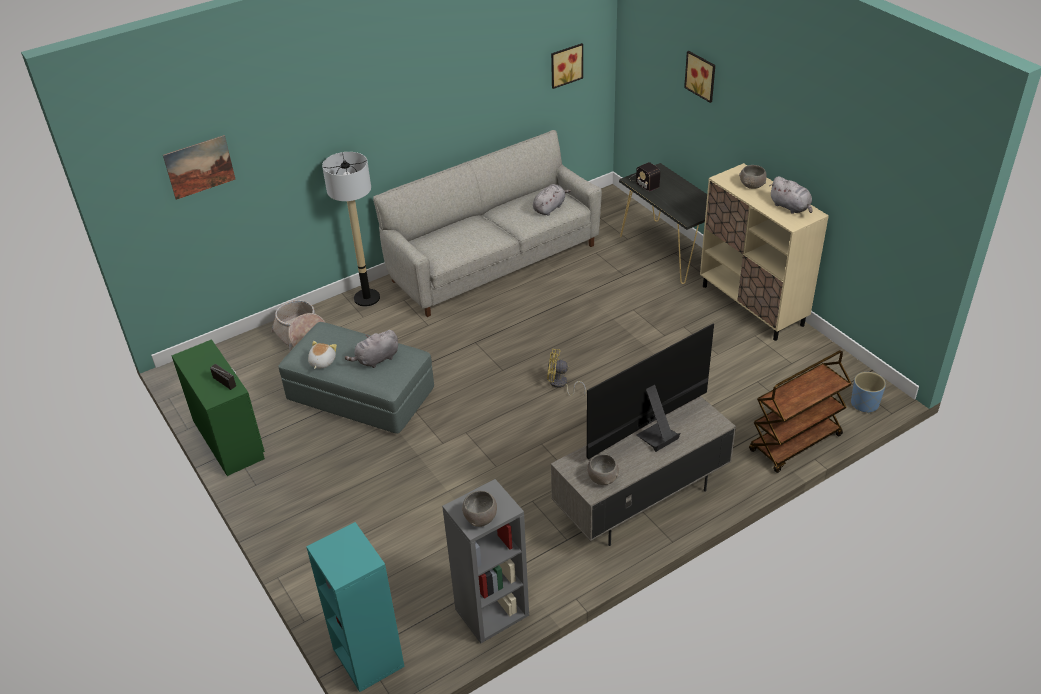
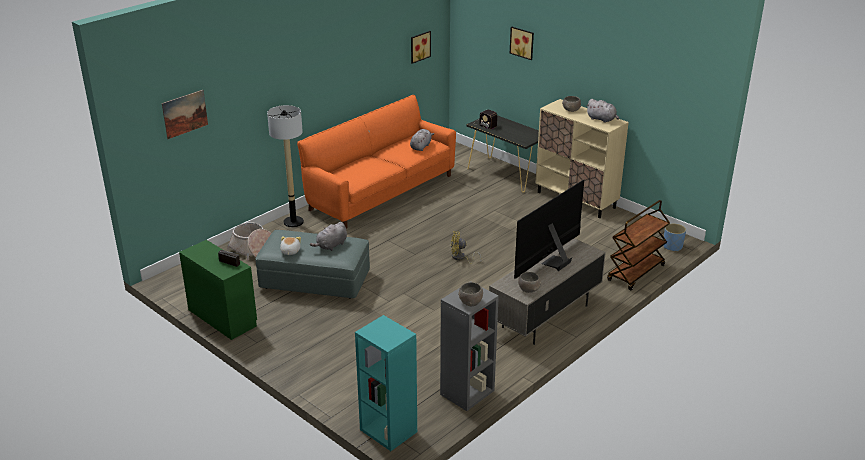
camera: 15 degrees left, 10 degrees down
(494, 262) = (381, 192): grey sofa -> orange sofa

